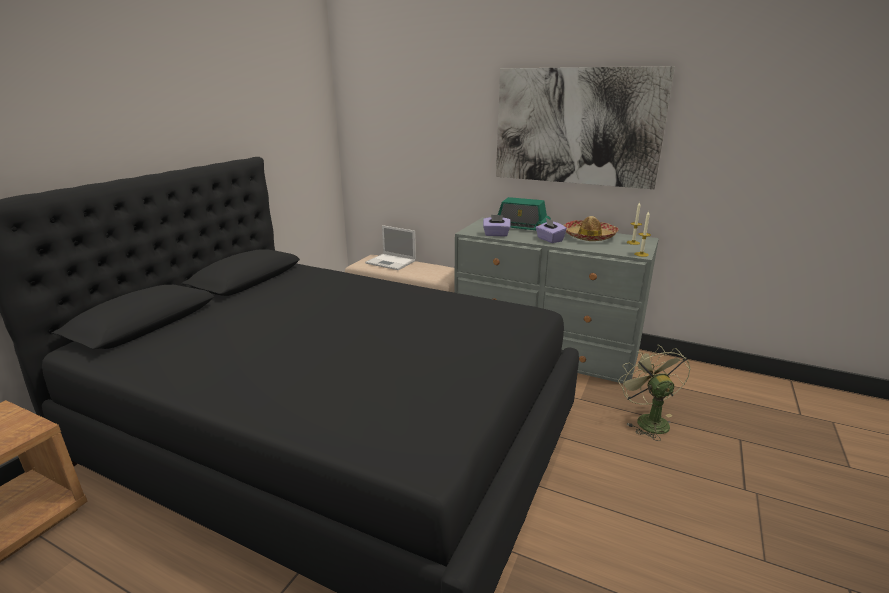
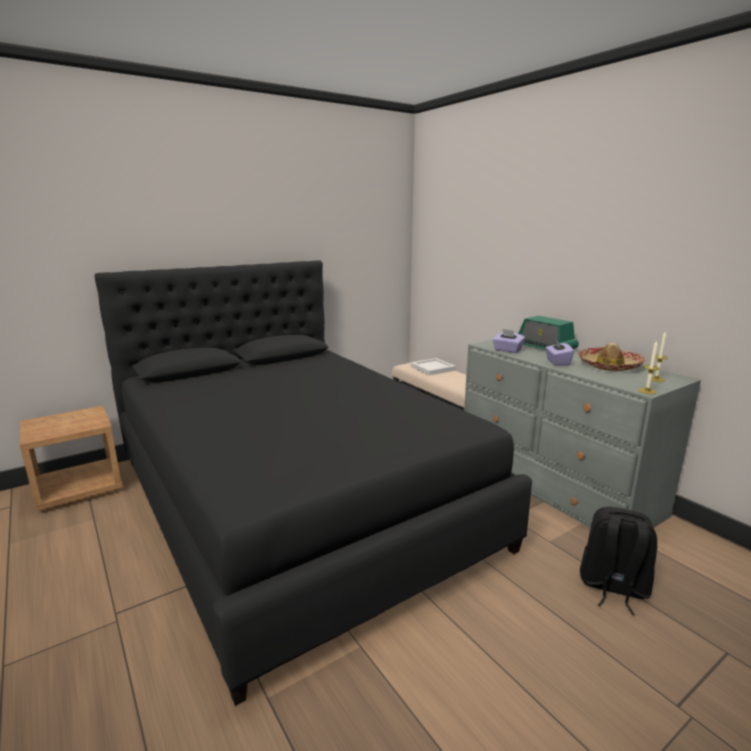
camera: 30 degrees right, 5 degrees down
(391, 262) = (433, 368): laptop -> white tray
(576, 127) = (614, 244): picture -> none
(647, 420) = (612, 587): green fan -> black backpack

